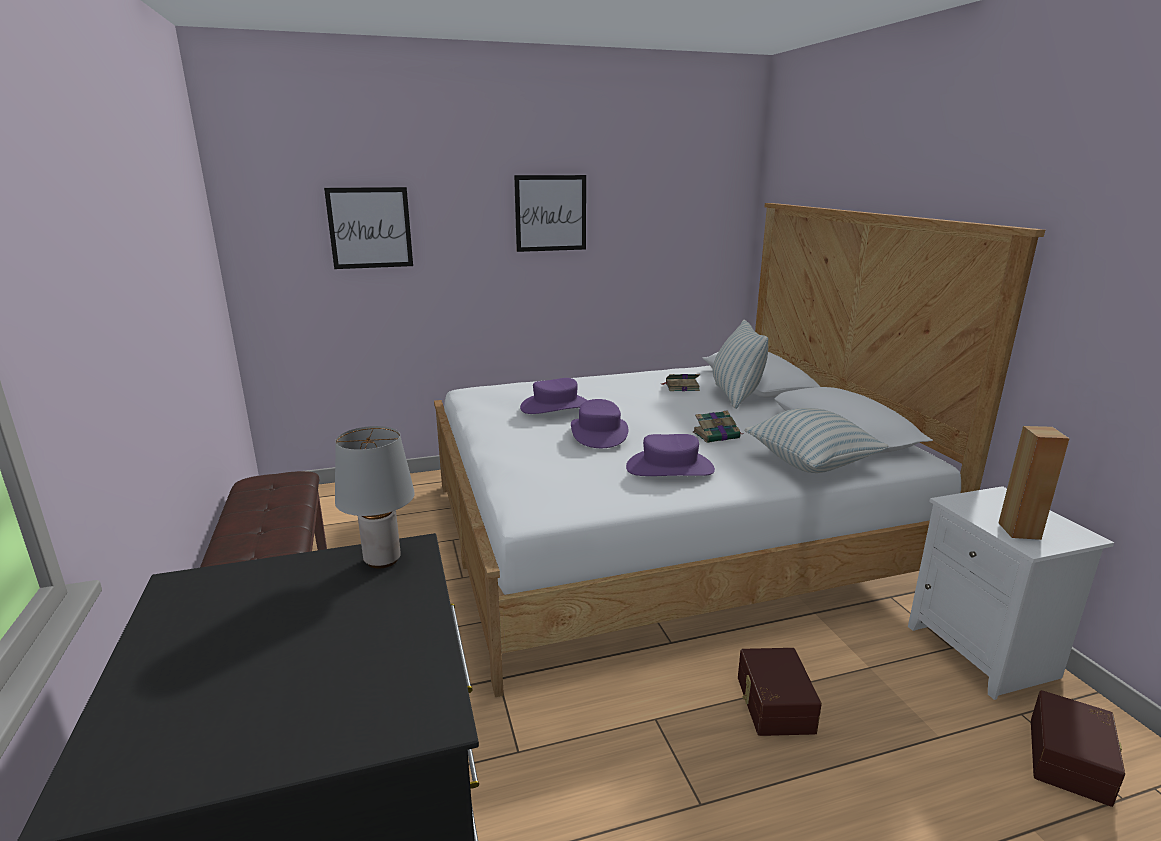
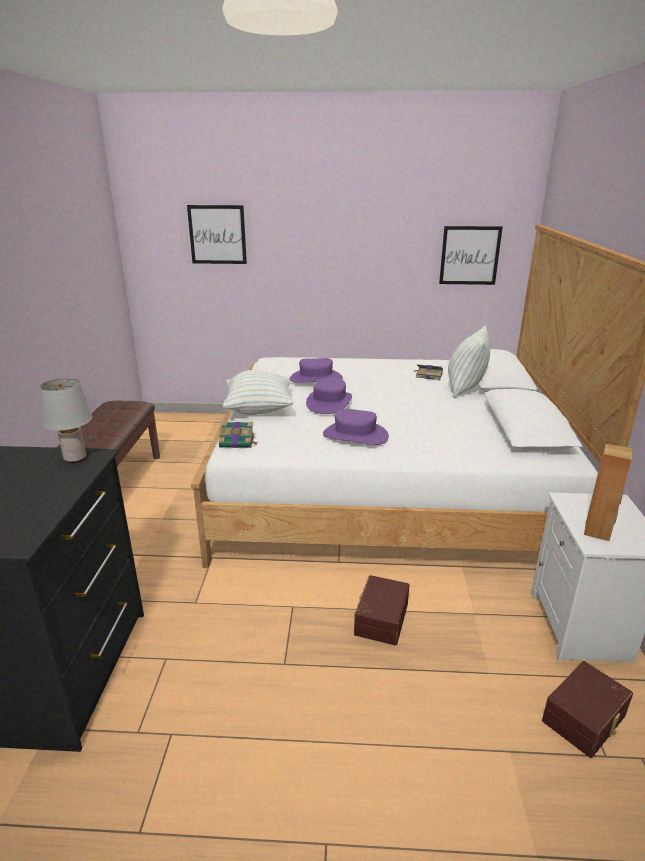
camera: 20 degrees right, 5 degrees up
(550, 213) = (352, 227): picture -> picture (469, 255)
(717, 435) = (416, 417): book -> book (238, 442)
(811, 463) = (469, 449): pillow -> pillow (259, 409)

